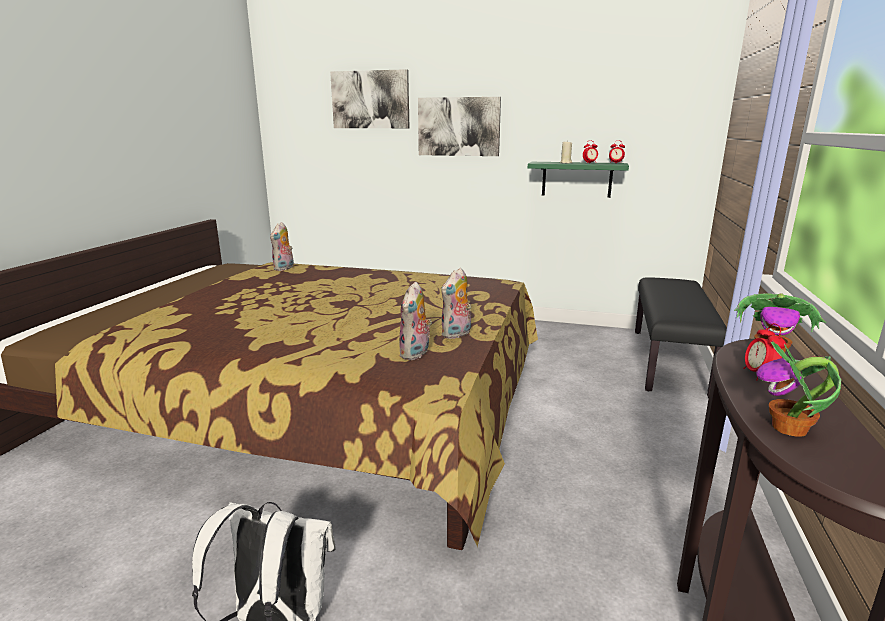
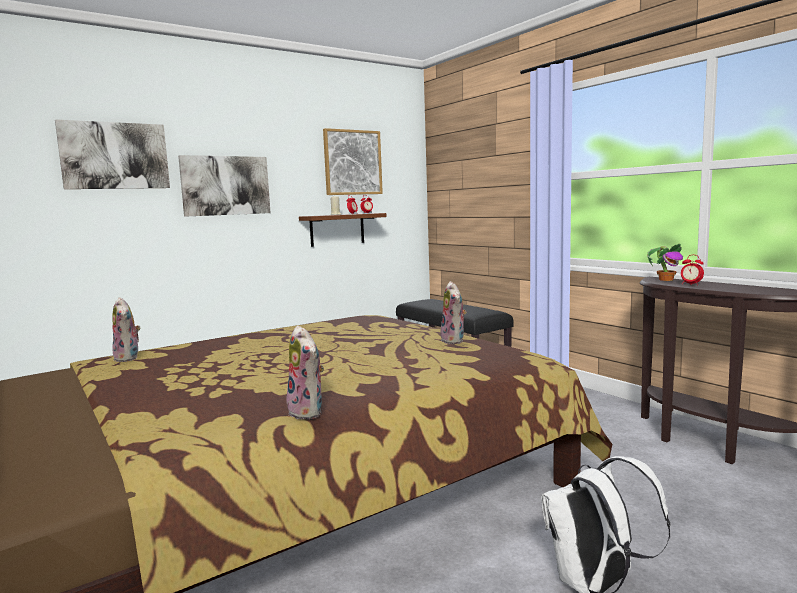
camera: 50 degrees left, 10 degrees down
(415, 354) = (472, 355): plush toy -> plush toy (308, 412)
(576, 179) = (337, 229): green shelf -> brown shelf
(609, 100) = (352, 162): none -> picture
(790, 429) = (751, 290): potted plant -> none

